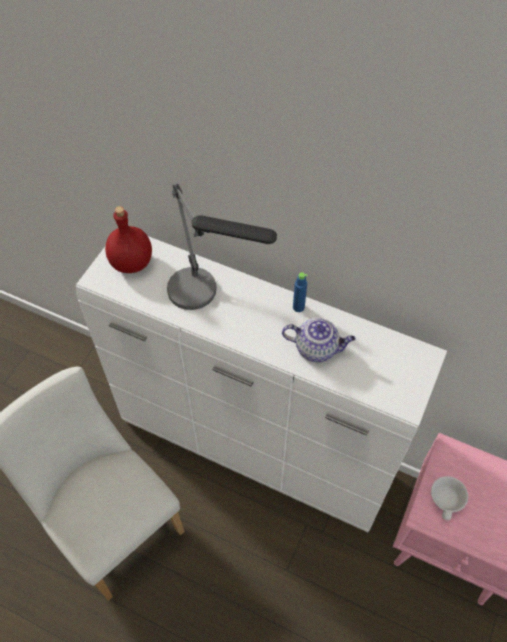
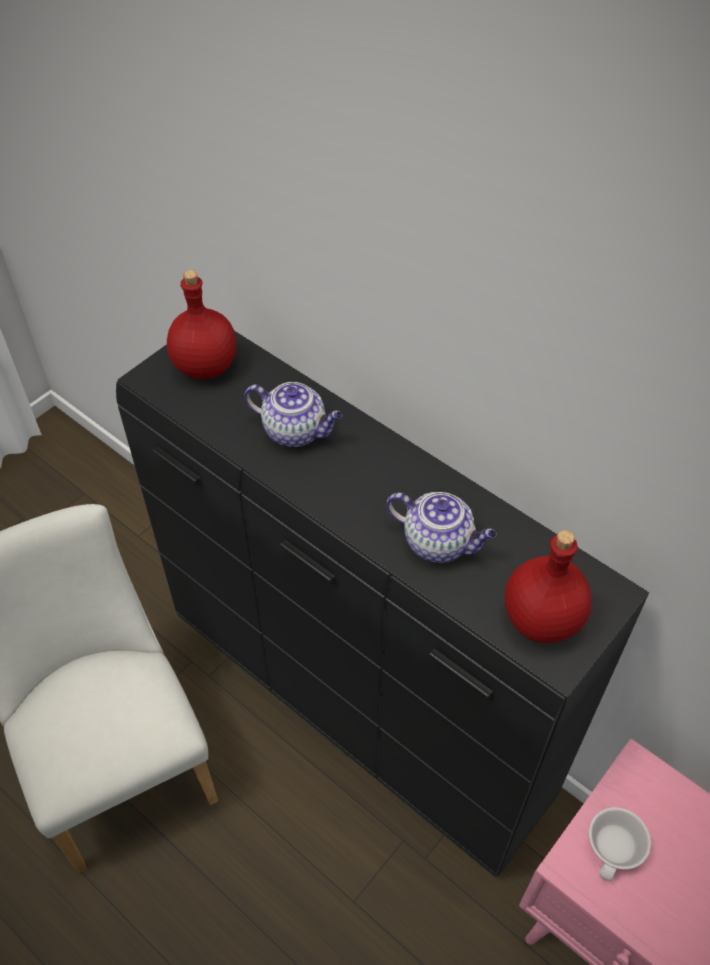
camera: 15 degrees right, 5 degrees down
(205, 295) = (296, 431): table lamp -> teapot
(255, 451) = (357, 709): white dresser -> black dresser
(298, 307) = (430, 477): blue bottle -> none
(390, 381) = (541, 618): none -> red bottle

